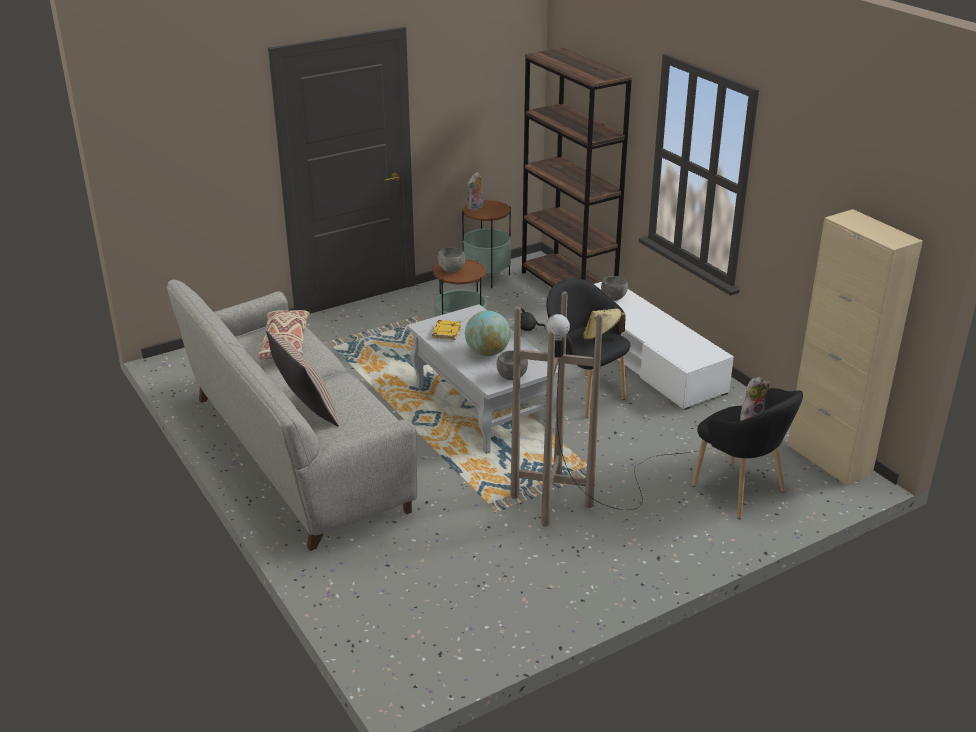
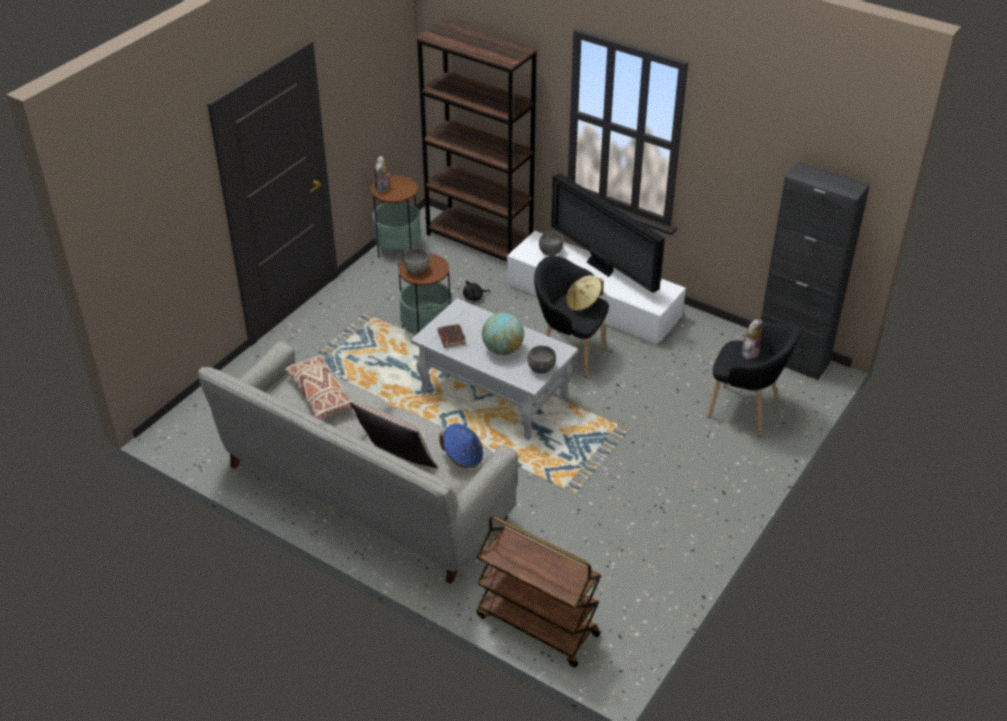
camera: 25 degrees left, 10 degrees up
(362, 614) = (536, 625): none -> brown cart
(370, 424) = (463, 456): none -> blue hat
(446, 332) = (451, 338): yellow book -> brown book
(609, 485) = (645, 438): brown floor lamp -> none
(655, 322) = (602, 269): none -> television
(828, 460) = (792, 359): beige cabinet -> black cabinet

